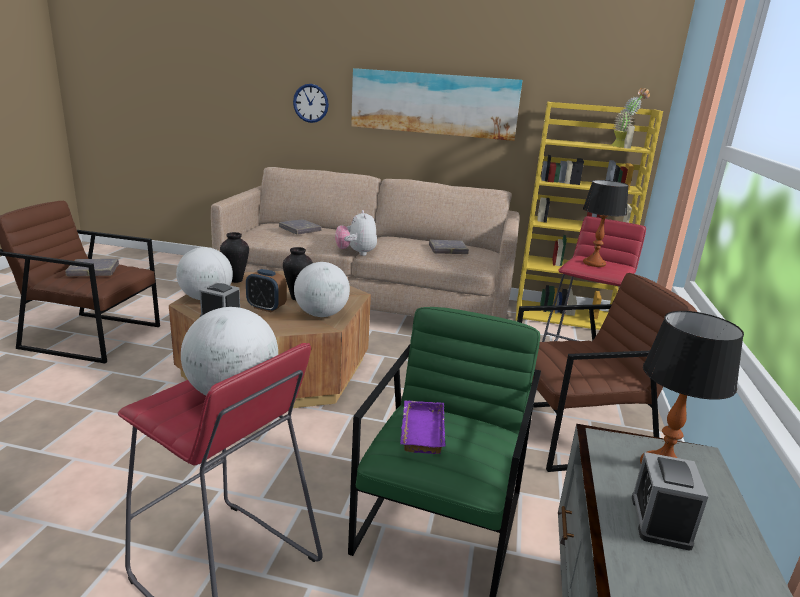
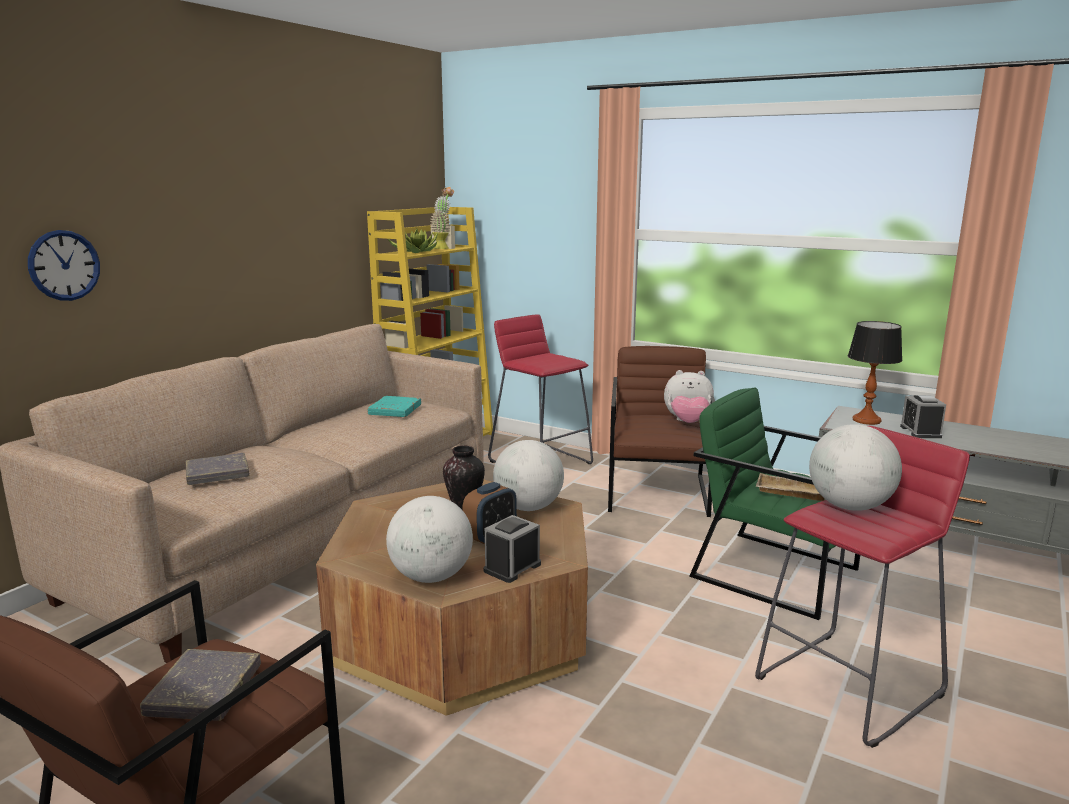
camera: 70 degrees left, 5 degrees down
(235, 280) = (364, 553): vase -> none
(356, 253) = (341, 459): plush toy -> plush toy (687, 423)
(420, 430) = (791, 492): purple tray -> beige tray
(433, 104) = (252, 233): picture -> none
(448, 250) = (395, 410): grey book -> turquoise book
(580, 143) = (415, 251): none -> potted plant
(594, 263) = (540, 360): table lamp -> none
(660, 521) = (920, 432): alarm clock -> alarm clock turned 60 degrees clockwise

